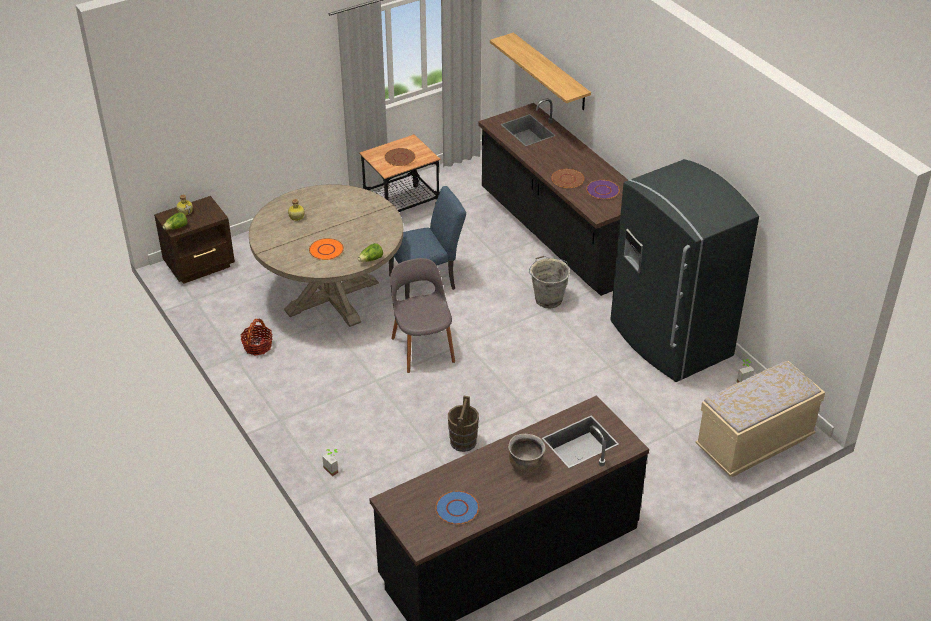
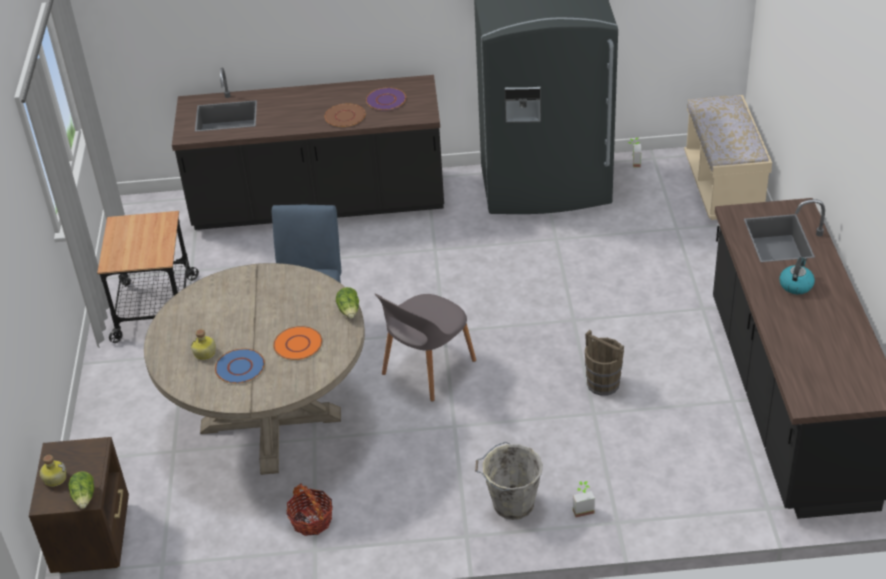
camera: 60 degrees left, 0 degrees up
(399, 158) = (144, 242): brown plate -> none
(422, 348) = (427, 369): grey chair -> grey chair turned 60 degrees counterclockwise
(457, 509) = (840, 353): blue plate -> blue plate (240, 367)
(525, 465) = (796, 285): brown cooking pot -> kettle
(548, 299) = (418, 246): grey bucket -> grey bucket (511, 504)
(550, 72) = (199, 39): shelf -> none

